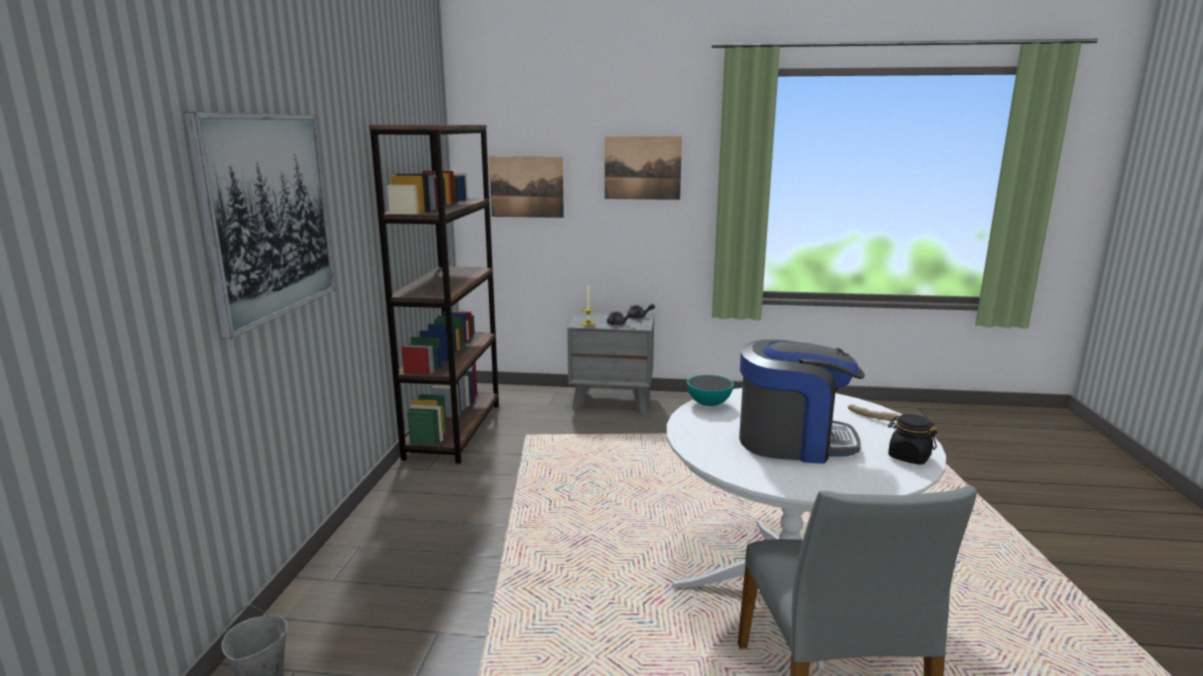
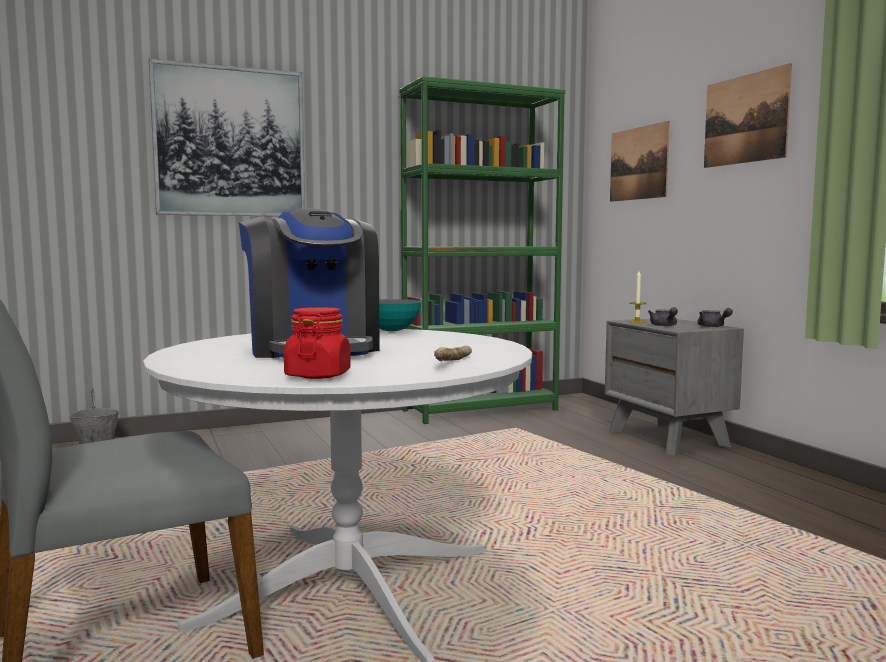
camera: 60 degrees right, 10 degrees down
(454, 430) = (480, 410): brown bookcase -> green bookcase
(908, 457) = (318, 375): black jar -> red jar

